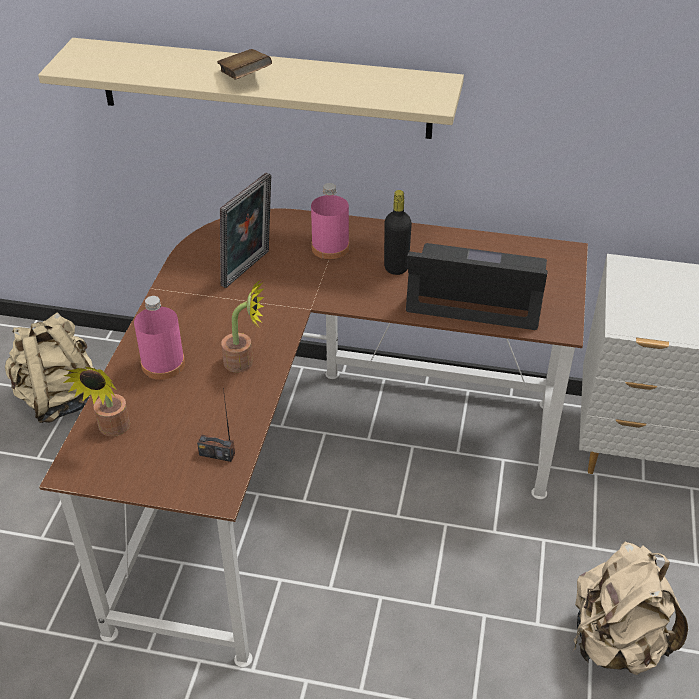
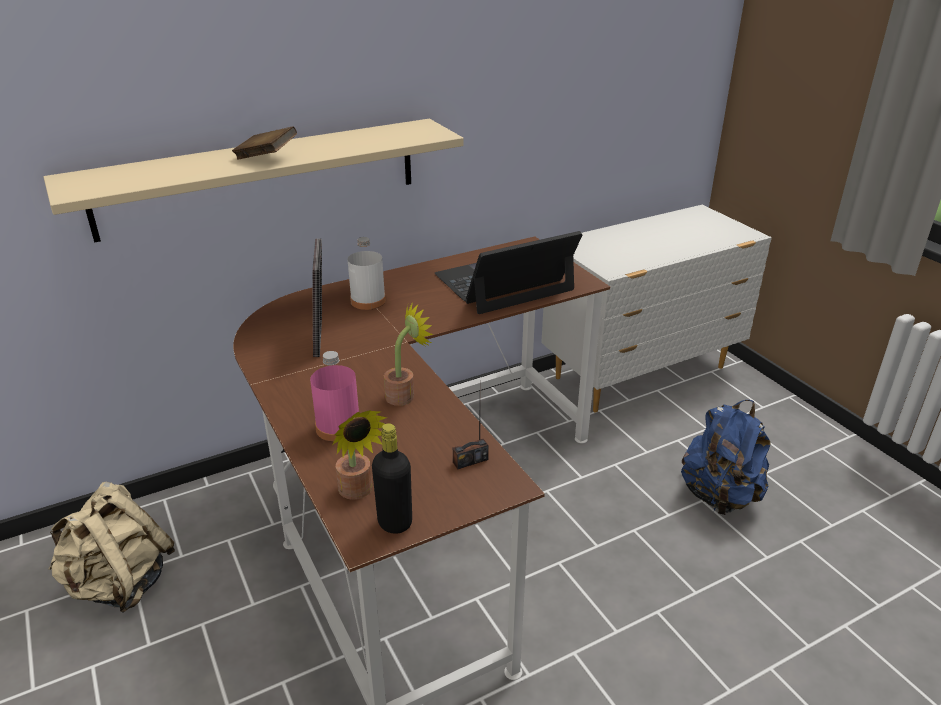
camera: 40 degrees left, 10 degrees down
(330, 248) = (368, 301): pink bottle -> white bottle
(396, 267) = (433, 293): black bottle -> black bottle (395, 522)
(616, 642) = (719, 496): beige backpack -> blue backpack

